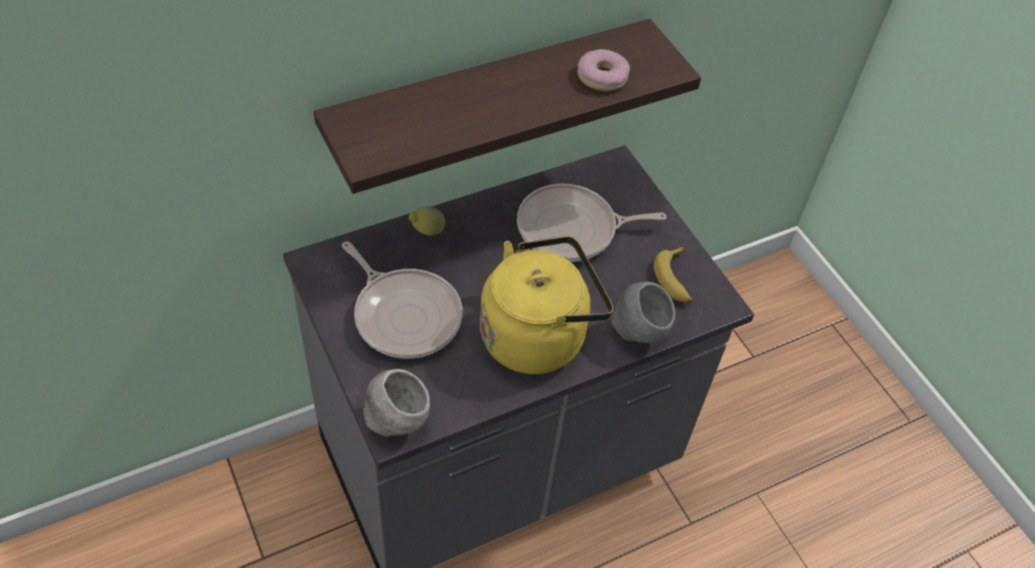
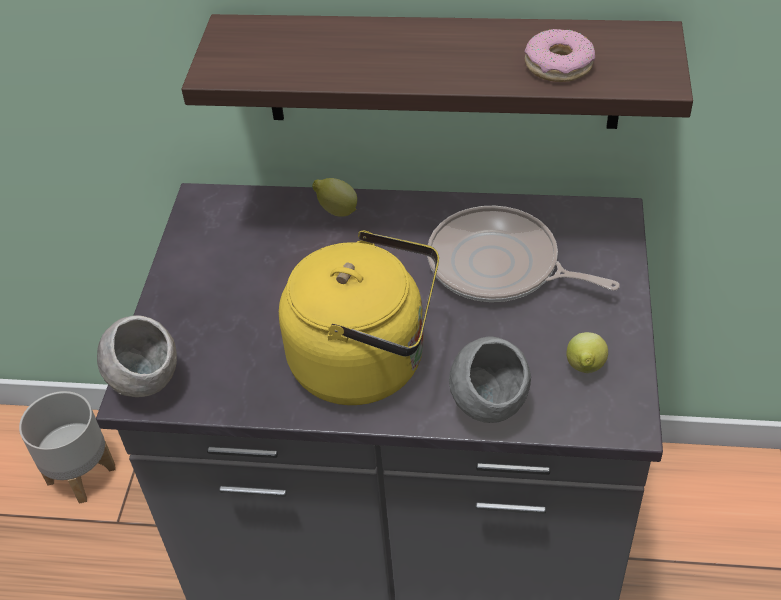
camera: 40 degrees right, 5 degrees down
(200, 536) = (80, 474): none -> grey planter
(404, 315) = (245, 284): frying pan -> none
(675, 280) = (585, 369): banana -> lemon

